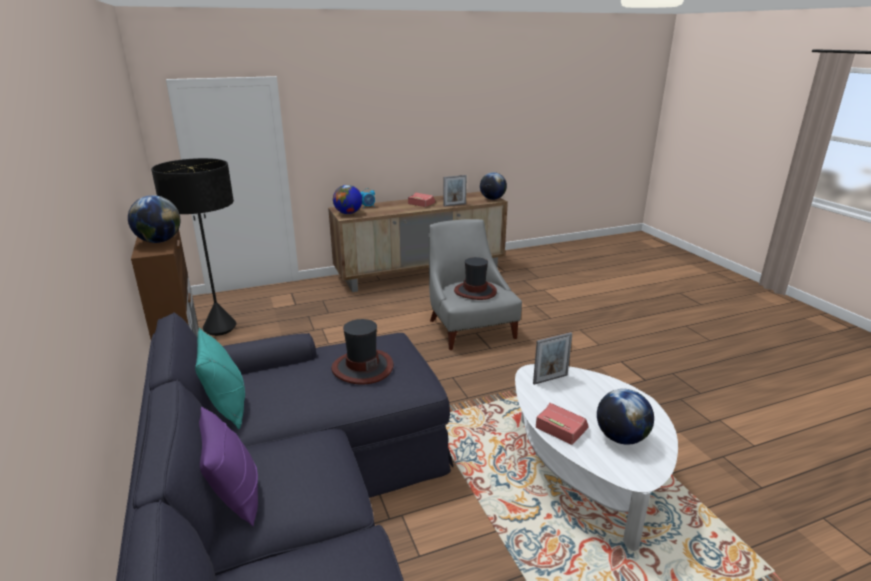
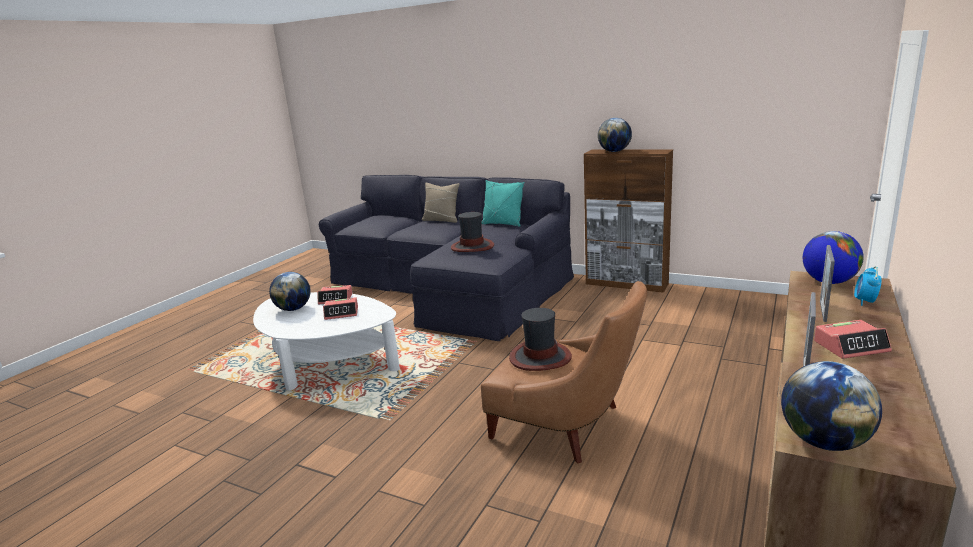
camera: 140 degrees right, 5 degrees down
(220, 329) = (739, 306): black floor lamp -> none
(235, 496) = (442, 220): purple pillow -> beige pillow
(468, 325) = (567, 425): grey armchair -> brown armchair
(550, 379) = (364, 317): picture frame -> picture frame (823, 311)
(568, 397) = (342, 313): none -> alarm clock

